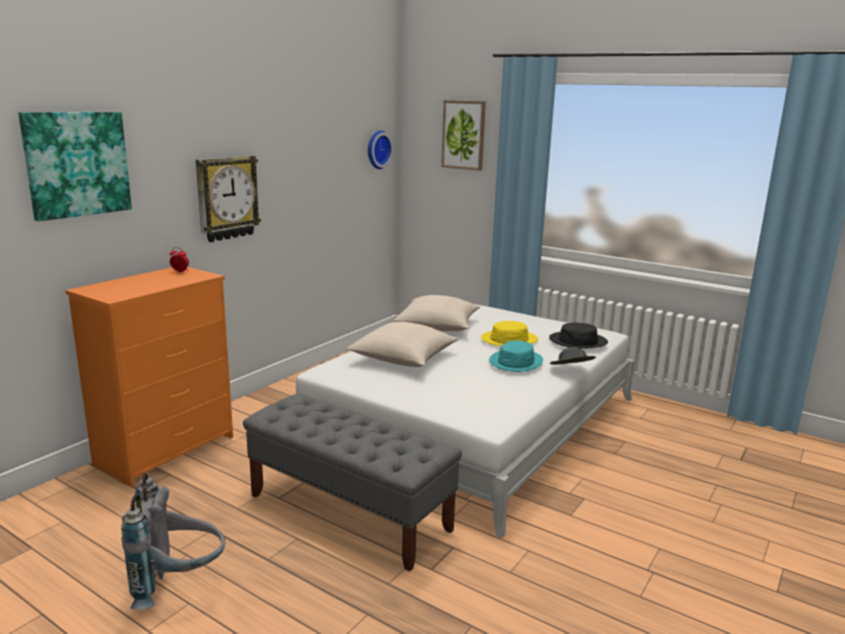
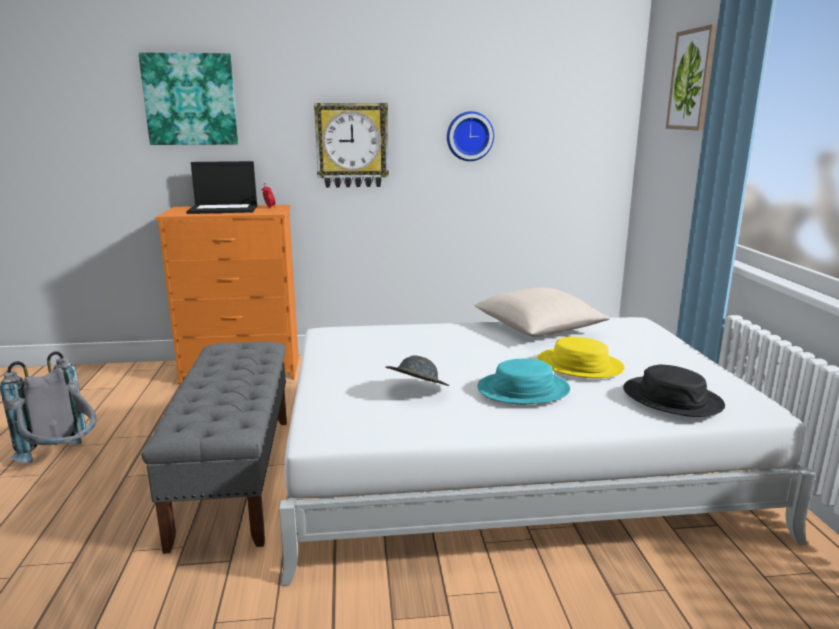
camera: 50 degrees right, 0 degrees up
(142, 282) = (224, 209): none -> laptop
(377, 149) = (595, 107): wall clock -> wall clock (469, 136)
(403, 358) = (418, 344): beige pillow -> none
(571, 371) = (571, 427): grey hat -> grey hat (416, 390)

